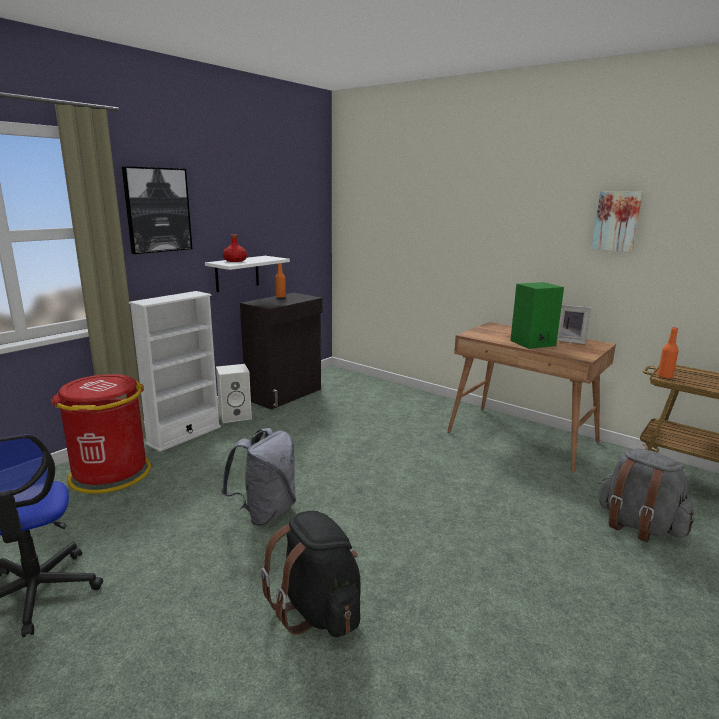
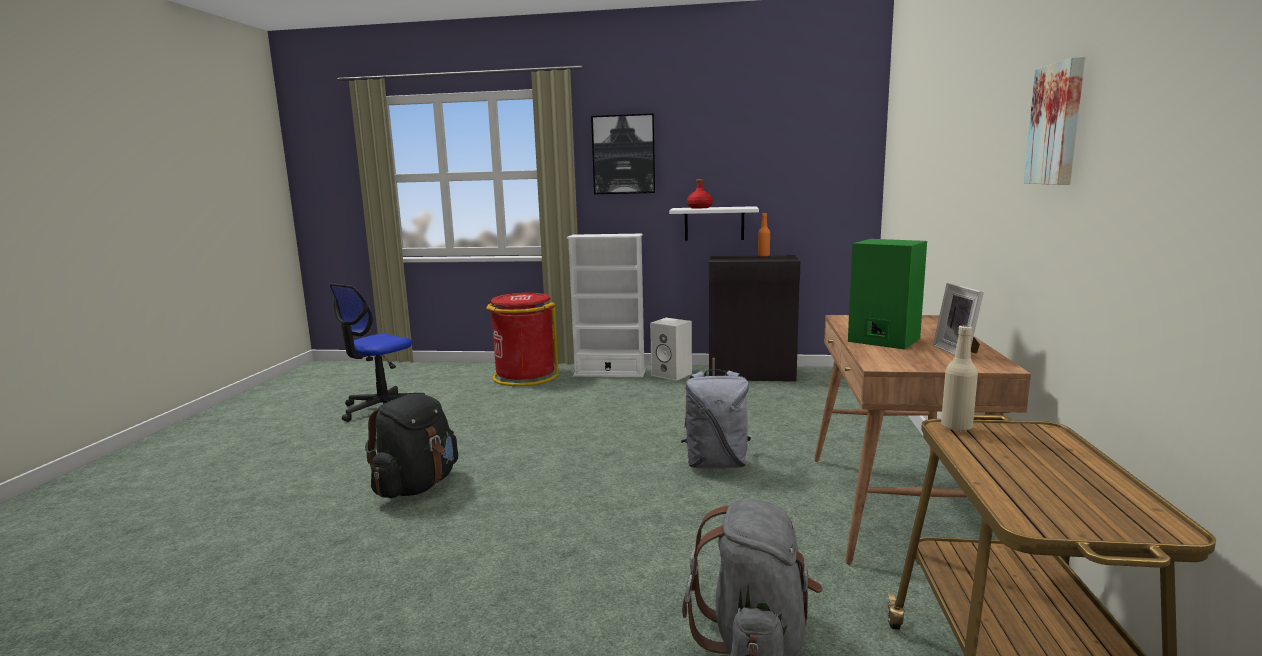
camera: 60 degrees right, 5 degrees down
(265, 512) = (529, 432): grey backpack -> grey backpack (716, 464)
(665, 376) = (956, 427): orange bottle -> beige bottle

